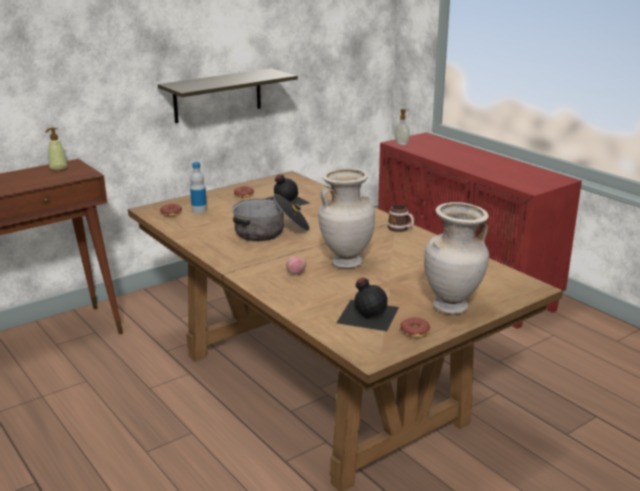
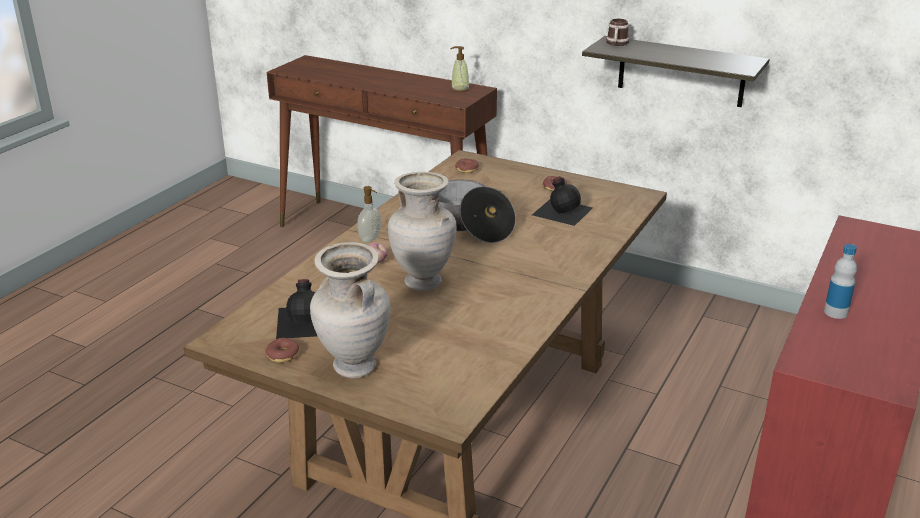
camera: 65 degrees right, 5 degrees up
(199, 210) = (488, 179): bottle -> bottle (835, 312)
(401, 229) = (553, 295): mug -> mug (616, 44)
(402, 143) = (858, 230): soap dispenser -> soap dispenser (371, 239)

